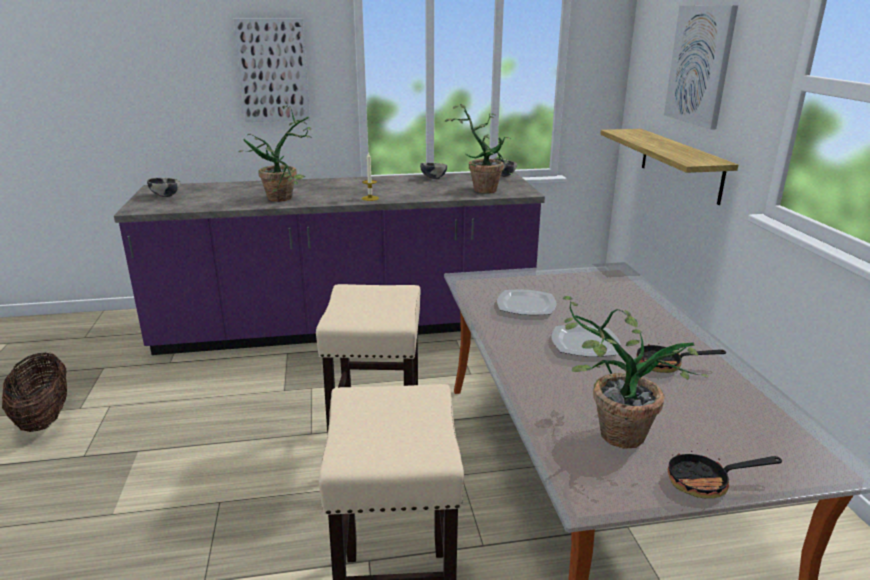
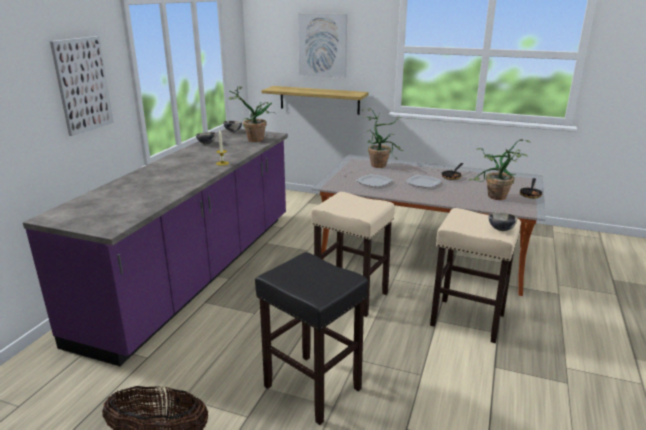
camera: 60 degrees left, 0 degrees up
(147, 483) = (311, 387): none -> black stool
(165, 195) = (86, 216): bowl -> bowl (501, 229)
(287, 198) = (178, 181): potted plant -> potted plant (380, 164)

